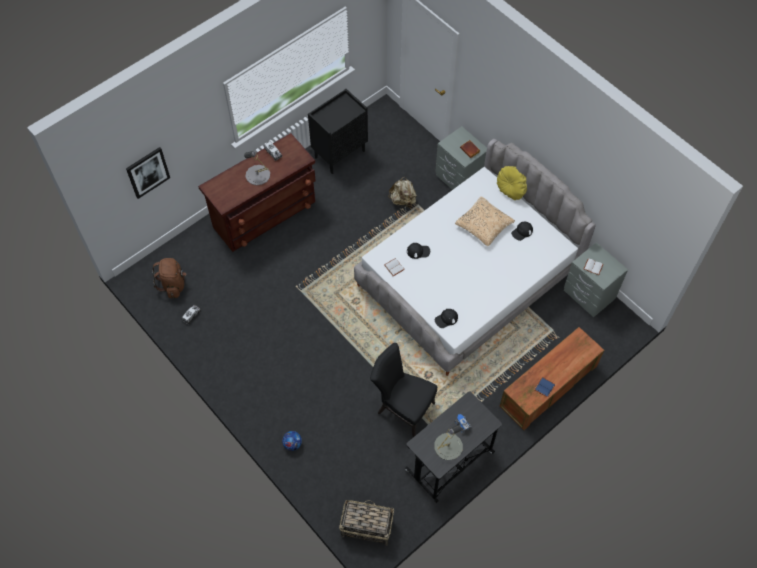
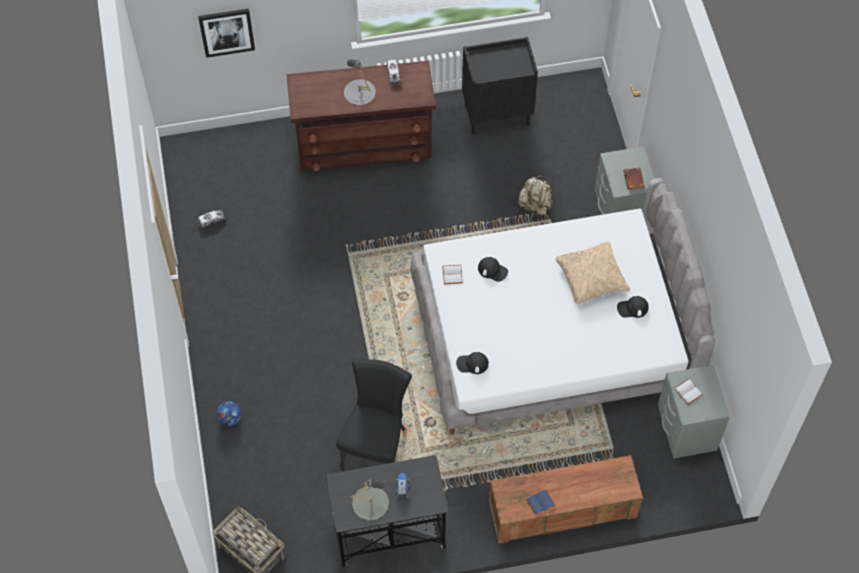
camera: 30 degrees right, 0 degrees up
(173, 284) = (214, 176): brown backpack -> none
(402, 407) = (376, 443): black chair -> black chair turned 45 degrees clockwise
(510, 191) = (652, 253): yellow pillow -> none

